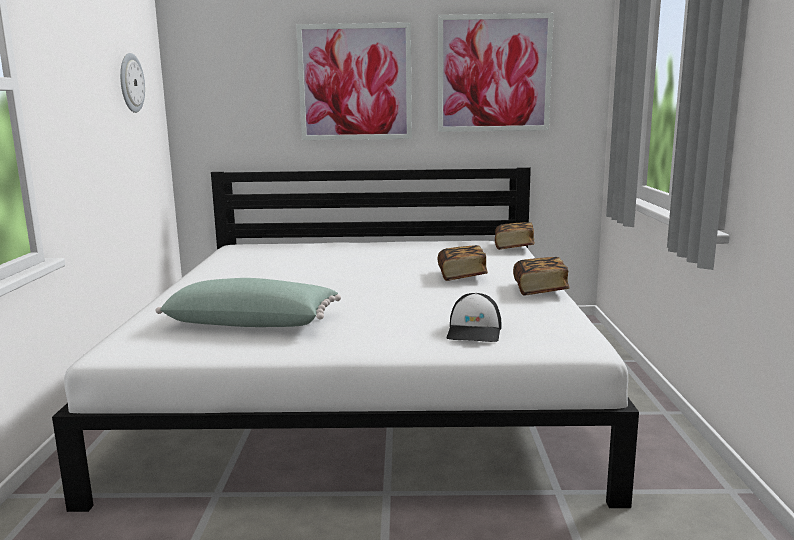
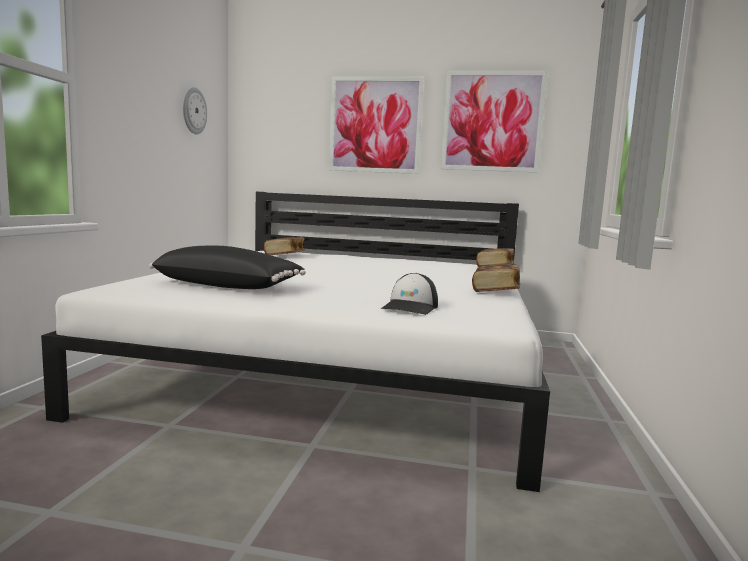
camera: 10 degrees right, 5 degrees down
(253, 323) = (228, 286): green pillow -> black pillow
(462, 276) = (432, 278): book -> book (285, 256)

